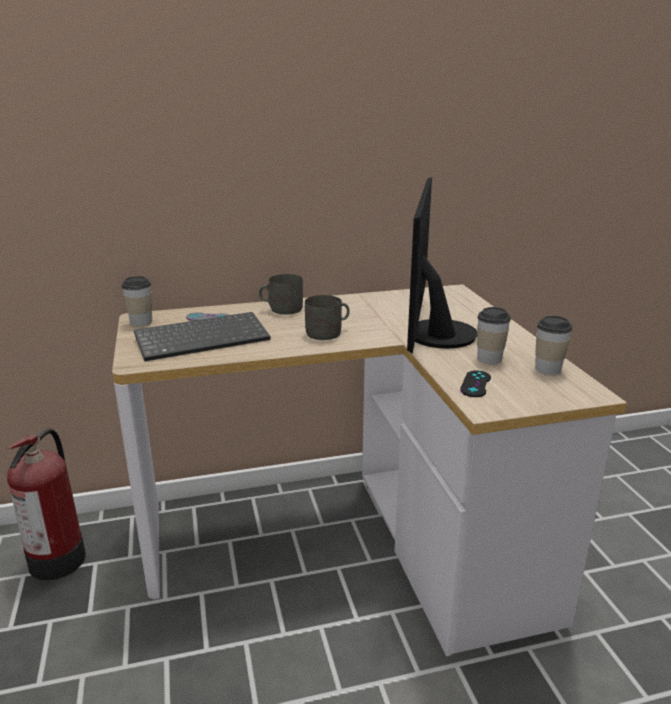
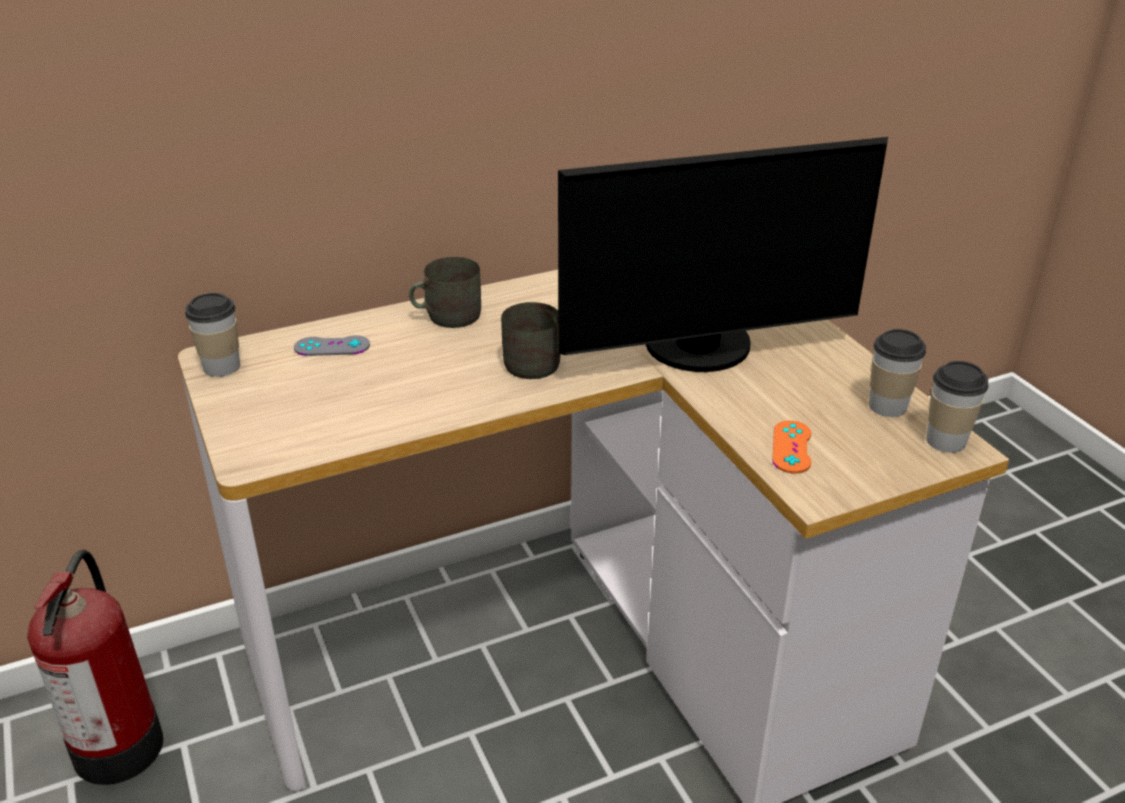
camera: 10 degrees left, 10 degrees up
(203, 338) = (341, 393): keyboard -> none
(433, 334) = (702, 350): monitor -> monitor turned 105 degrees counterclockwise
(475, 384) = (792, 447): black game controller -> orange game controller
(489, 359) = (799, 394): cup -> cup (946, 441)

